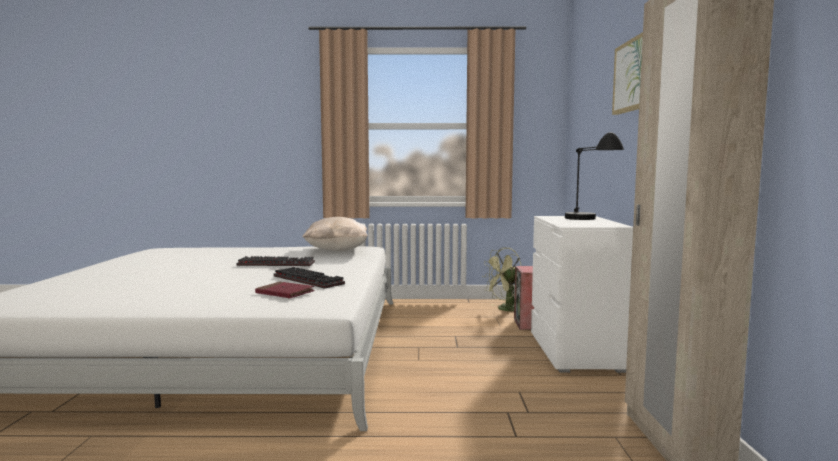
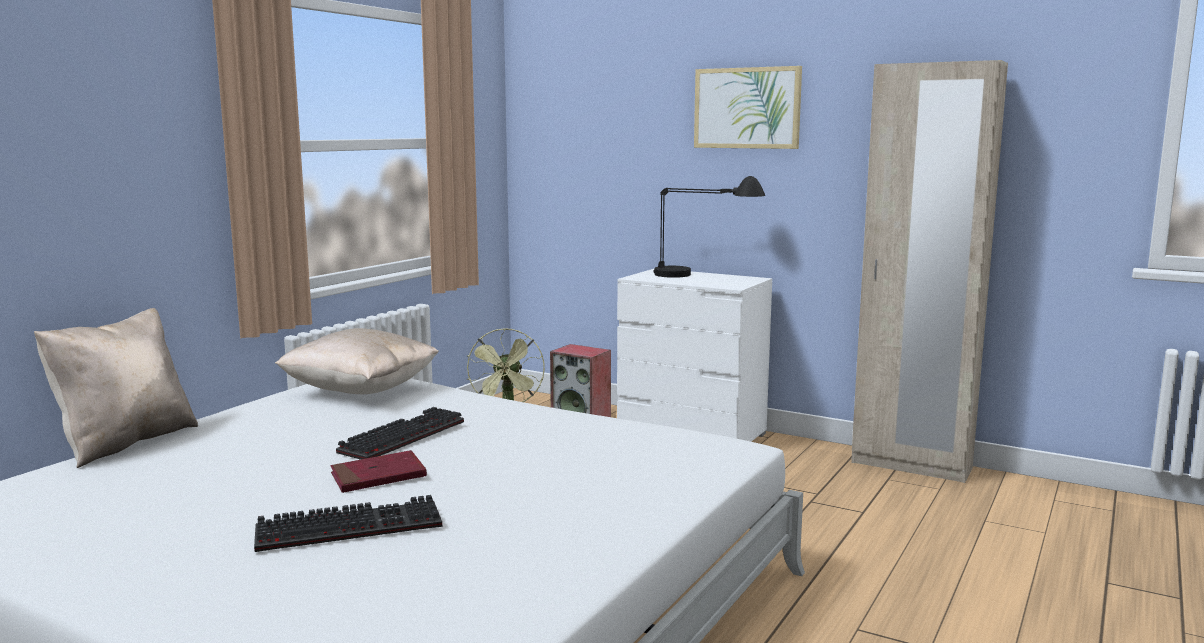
camera: 60 degrees left, 5 degrees up
(241, 247) = (125, 443): none -> beige pillow
(285, 293) = (628, 456): red book -> red book (378, 476)
(310, 280) = (559, 435): keyboard -> keyboard (352, 526)

